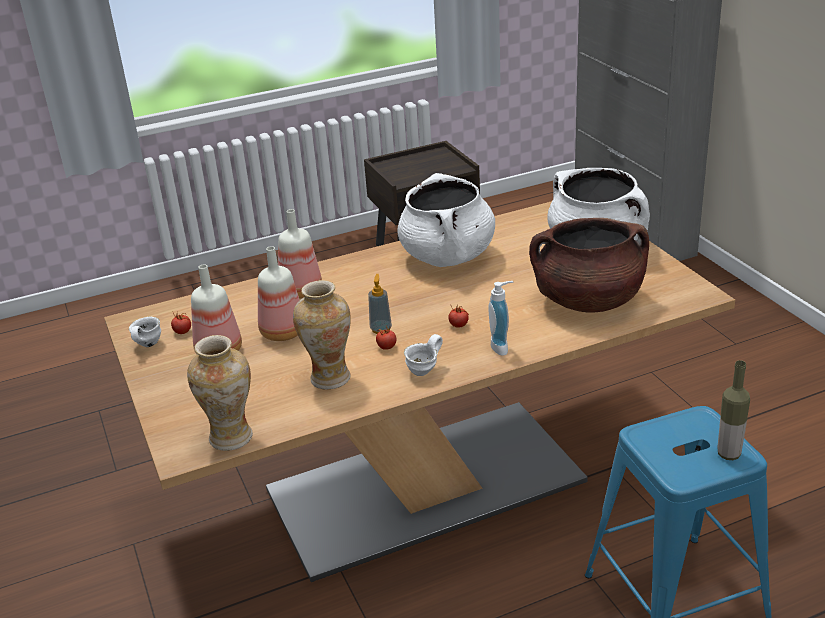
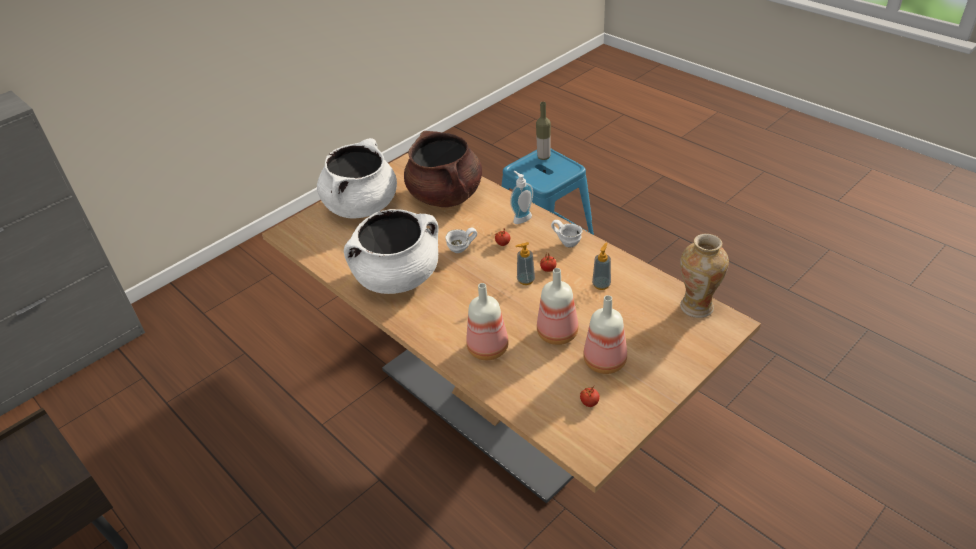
camera: 110 degrees left, 10 degrees up
(146, 345) = (623, 419): white mug -> white mug (461, 251)
(329, 378) = (601, 285): vase -> soap dispenser

